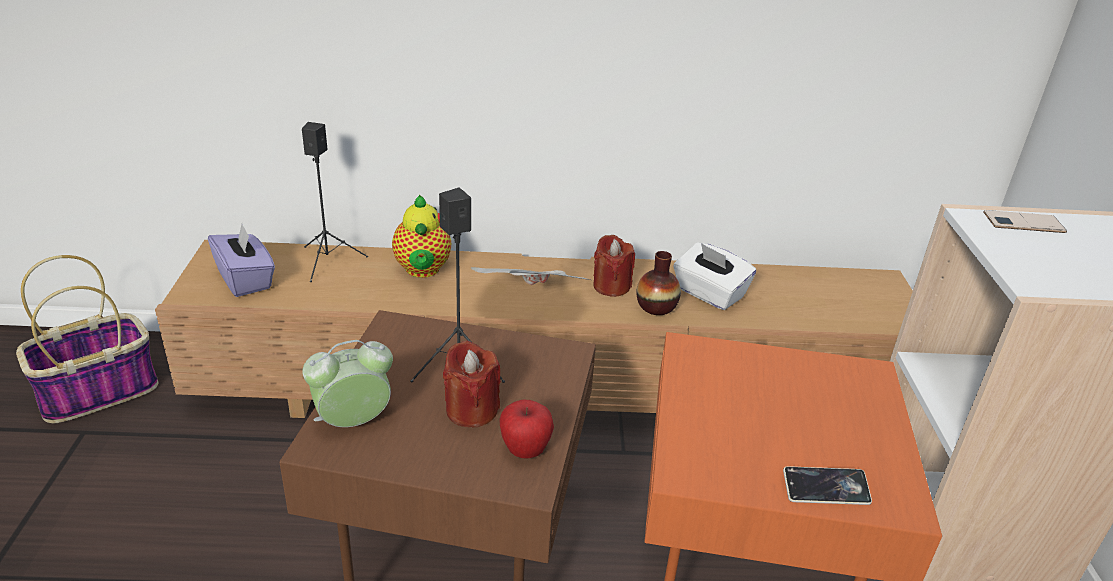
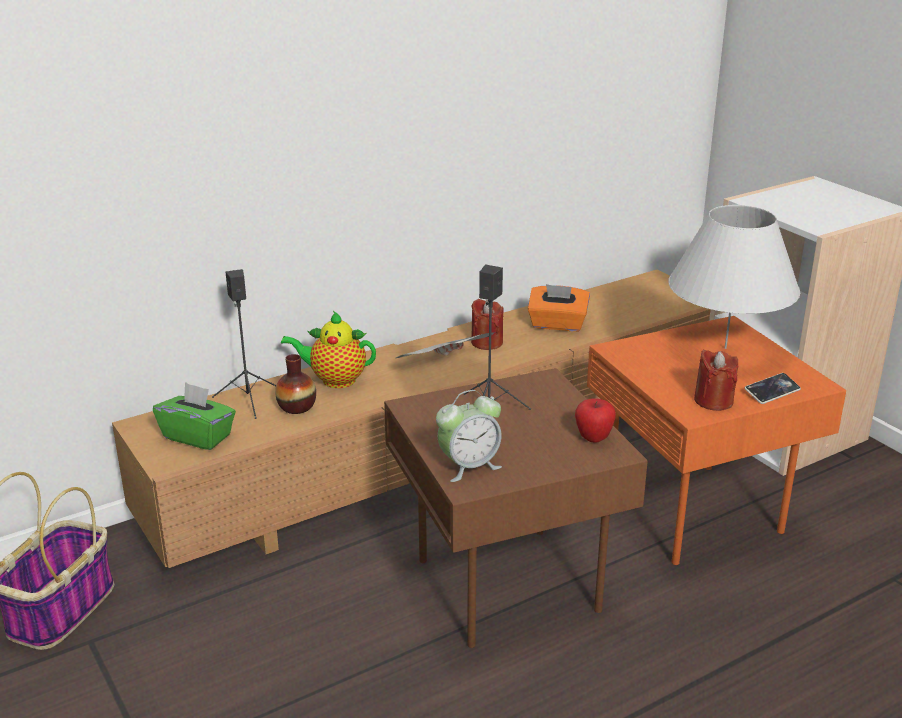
camera: 30 degrees left, 5 degrees down
(245, 279) = (198, 436): purple tissue box -> green tissue box
(353, 422) = (469, 466): alarm clock -> alarm clock turned 150 degrees counterclockwise
(422, 270) = (334, 380): teapot -> teapot turned 135 degrees clockwise
(471, 410) = (532, 431): red candle -> red candle (713, 401)
(656, 307) = (532, 345): vase -> vase (297, 407)
(709, 294) = (557, 325): white tissue box -> orange tissue box
(830, 401) = (725, 348): none -> white table lamp
(1023, 222) = (776, 196): phone -> none

